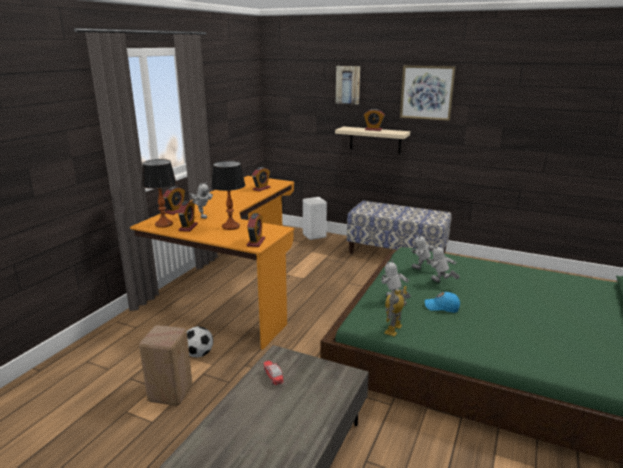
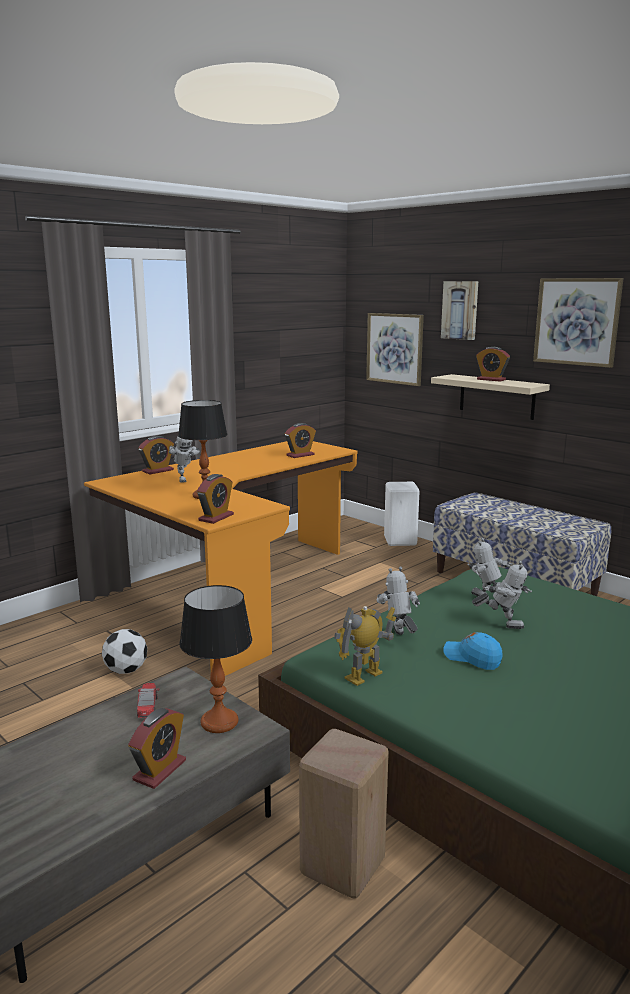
camera: 20 degrees right, 5 degrees down
(164, 224) = (125, 484): table lamp -> table lamp (219, 722)
(170, 392) = (55, 711): beige stool -> beige stool (342, 864)
(188, 227) = (150, 490): alarm clock -> alarm clock (159, 770)
(301, 110) = (395, 348): none -> picture
(441, 283) = (501, 624): toy robot -> toy robot turned 135 degrees clockwise

